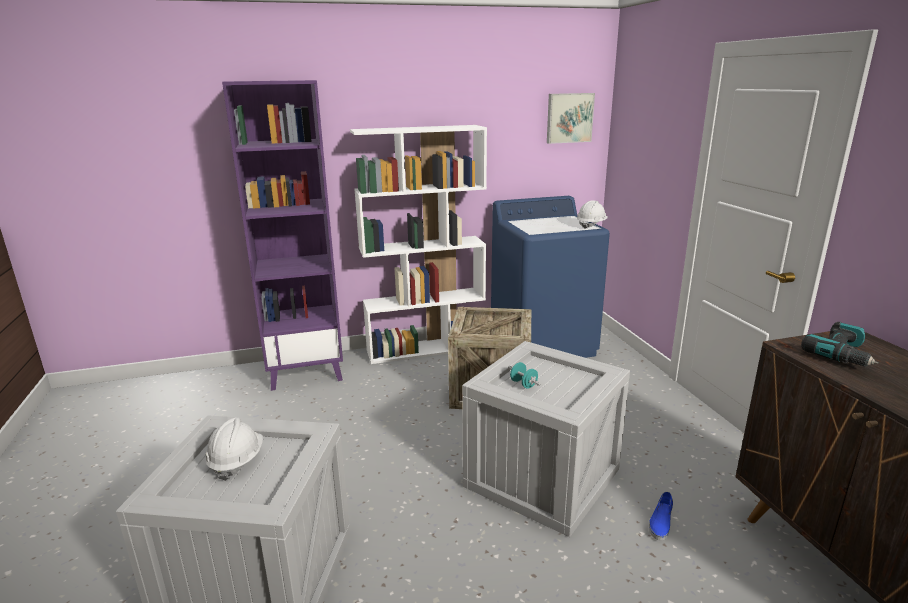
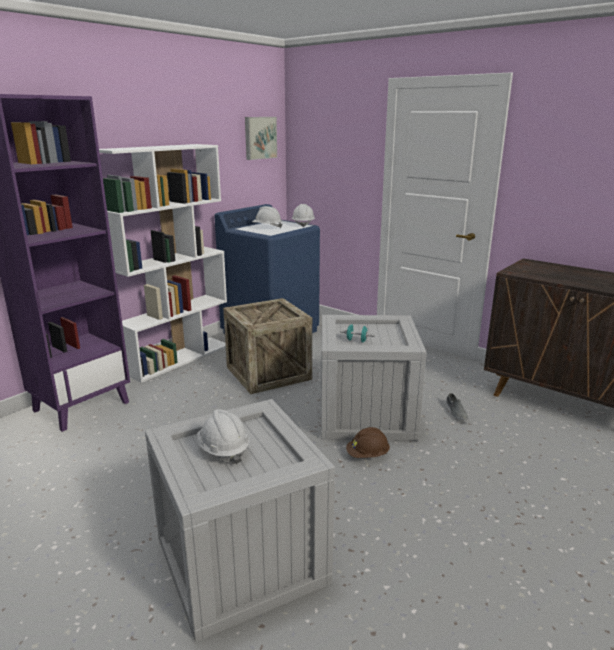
camera: 35 degrees left, 0 degrees up
(491, 528) = (367, 455): none -> brown hard hat
(543, 224) = (267, 227): none -> white hard hat
(661, 522) = (456, 413): blue shoe -> grey shoe
(842, 354) = (538, 271): power drill -> none

